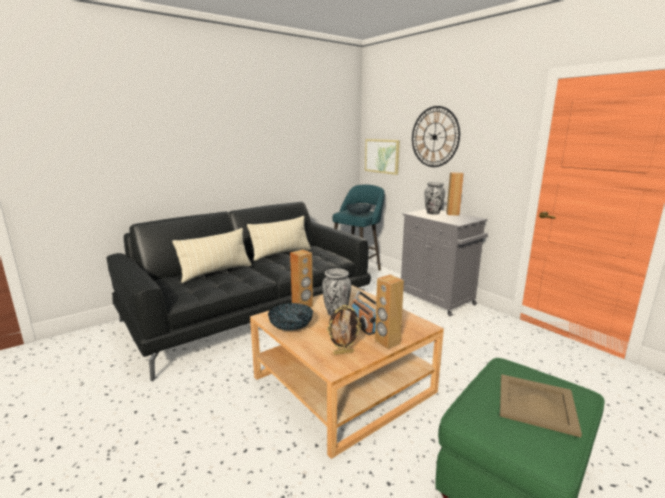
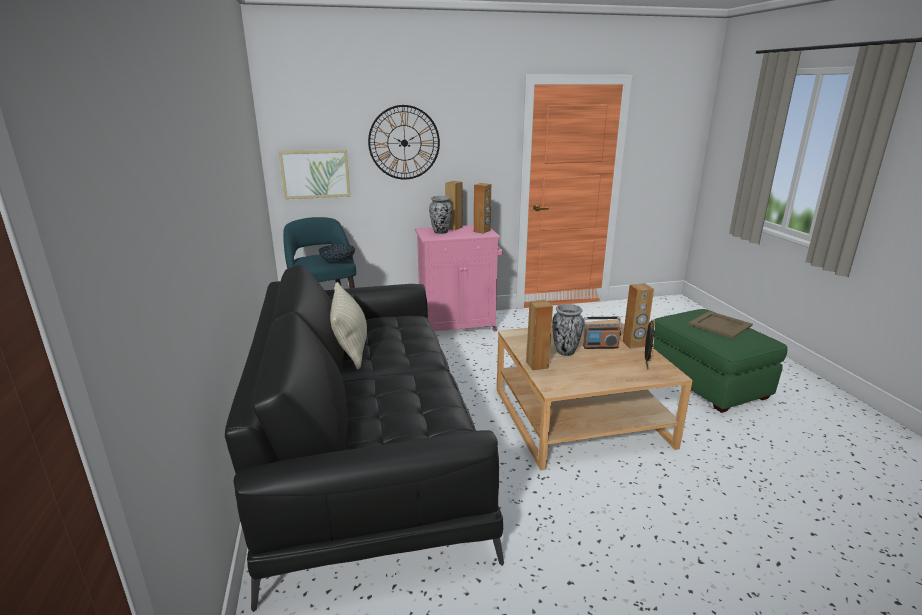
camera: 65 degrees left, 5 degrees up
(216, 272) = (372, 404): beige pillow -> none
(291, 326) = (584, 379): bowl -> none
(437, 300) = (458, 325): grey cabinet -> pink cabinet
(461, 220) = (482, 231): none -> brown speaker

